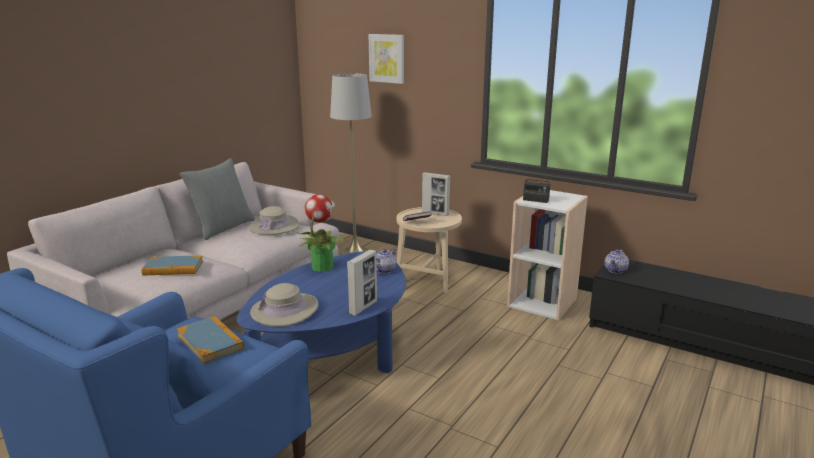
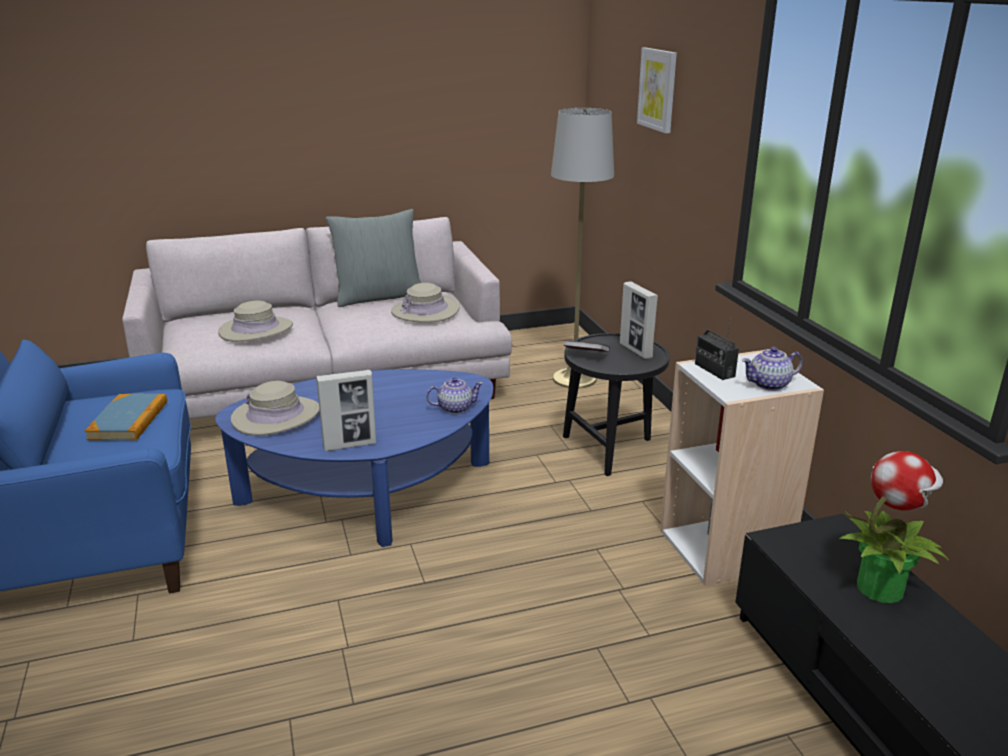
camera: 40 degrees right, 5 degrees up
(173, 268) = (256, 330): book -> beige hat
(322, 266) = (400, 378): potted plant -> potted plant (880, 587)
(428, 280) = (610, 448): beige side table -> black side table
(616, 270) = (802, 540): teapot -> teapot (770, 384)

